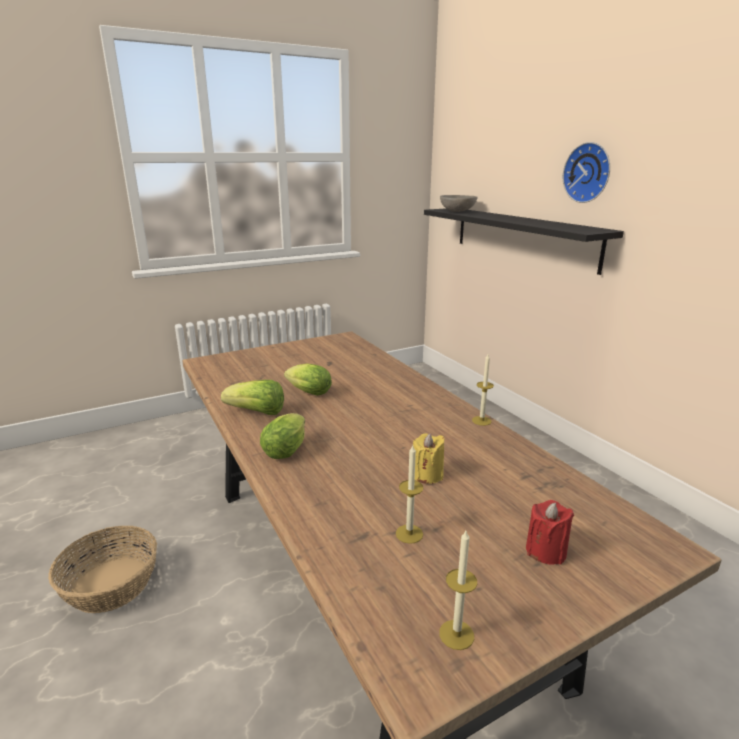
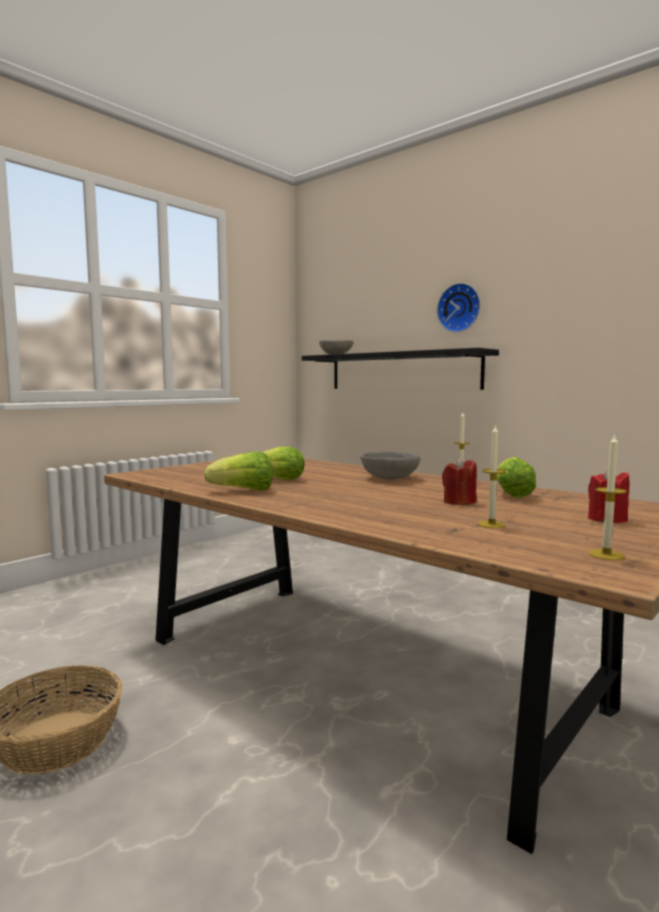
camera: 20 degrees left, 15 degrees down
(287, 449) = (308, 503): lettuce -> lettuce (511, 494)
(413, 405) = (390, 478): none -> grey bowl
(427, 475) = (459, 502): yellow candle -> red candle

